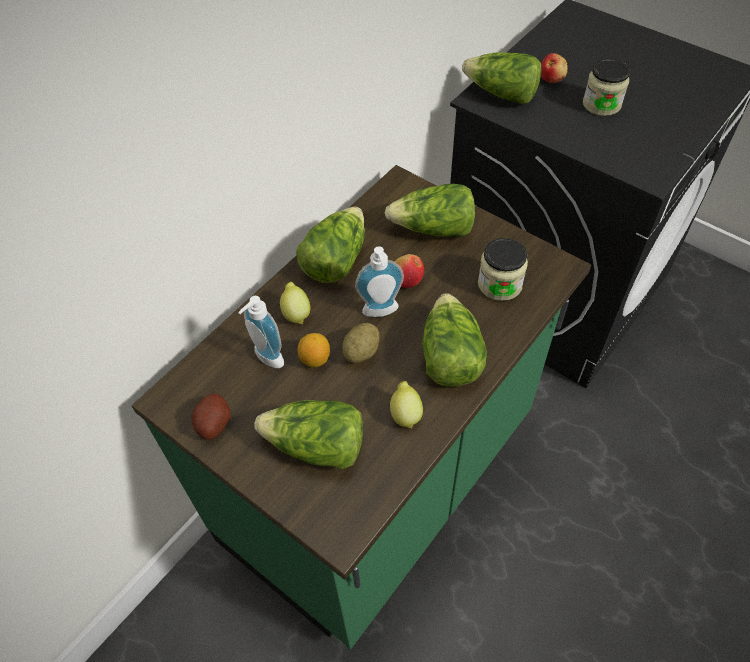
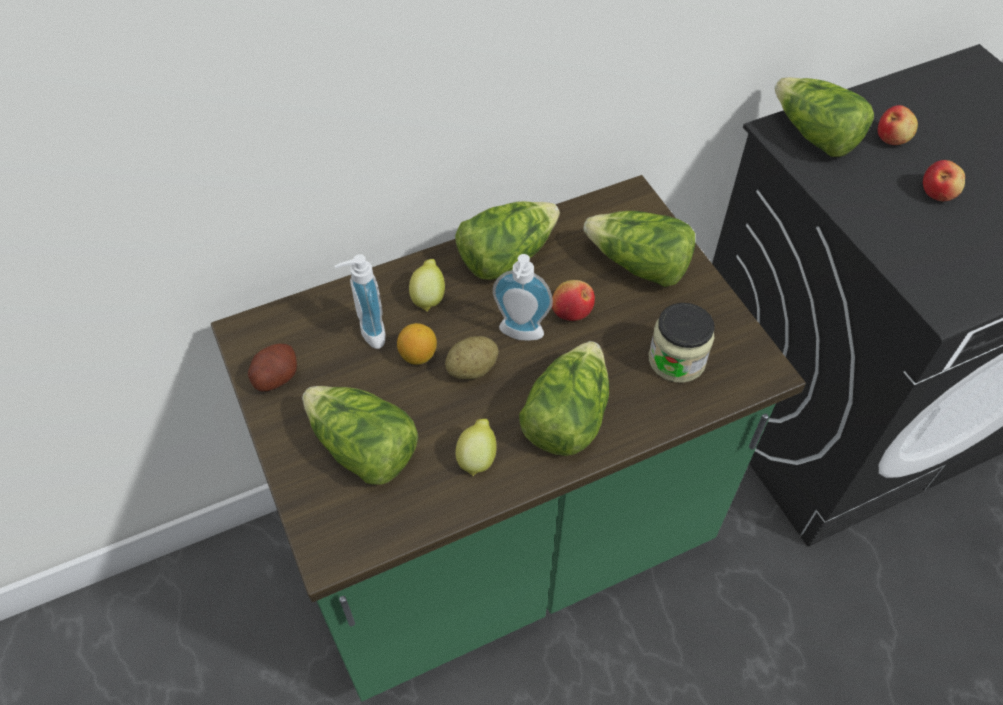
camera: 25 degrees right, 0 degrees up
(601, 104) = (938, 192): jar -> apple

